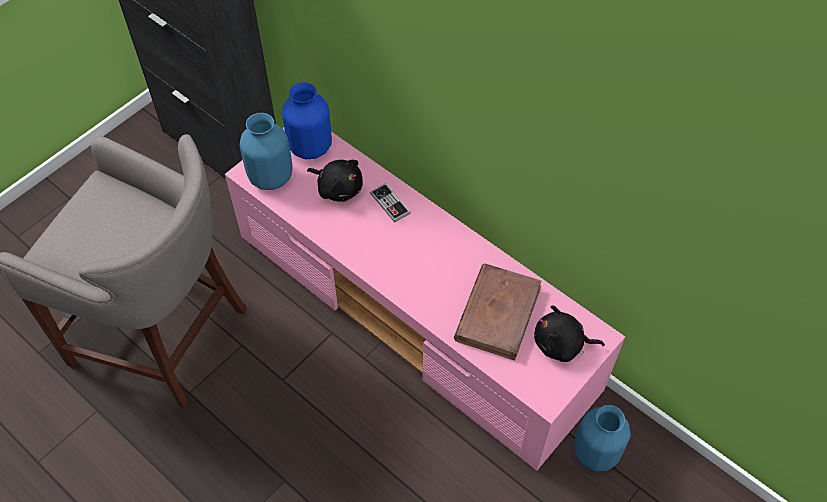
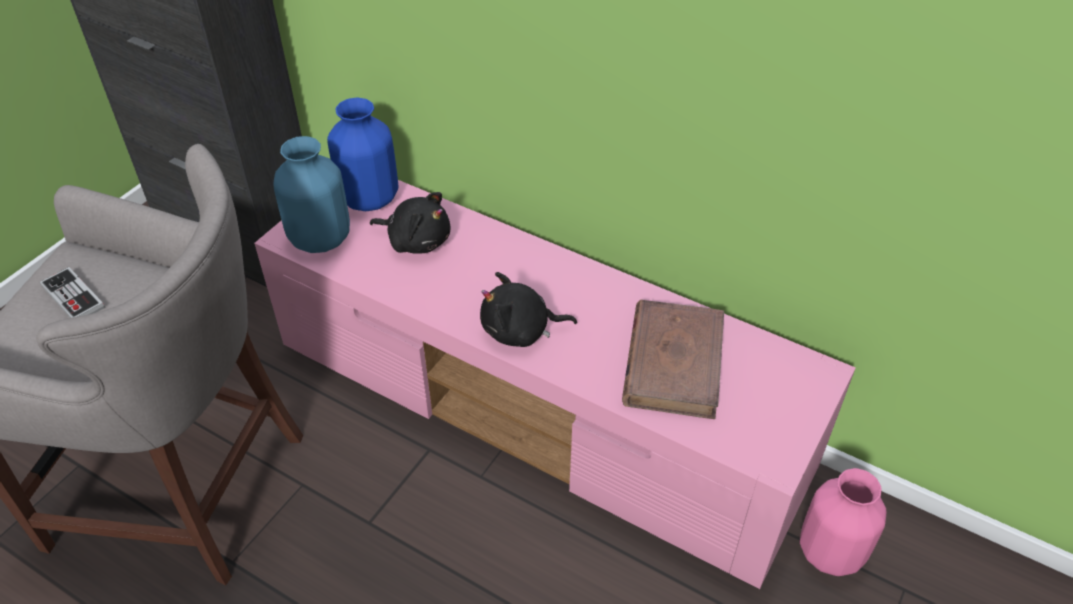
camera: 10 degrees left, 10 degrees down
(390, 203) = (491, 250): game controller -> game controller (73, 297)
(561, 344) = (773, 390): black plush toy -> black plush toy (520, 331)
(595, 452) = (829, 551): blue vase -> pink vase

